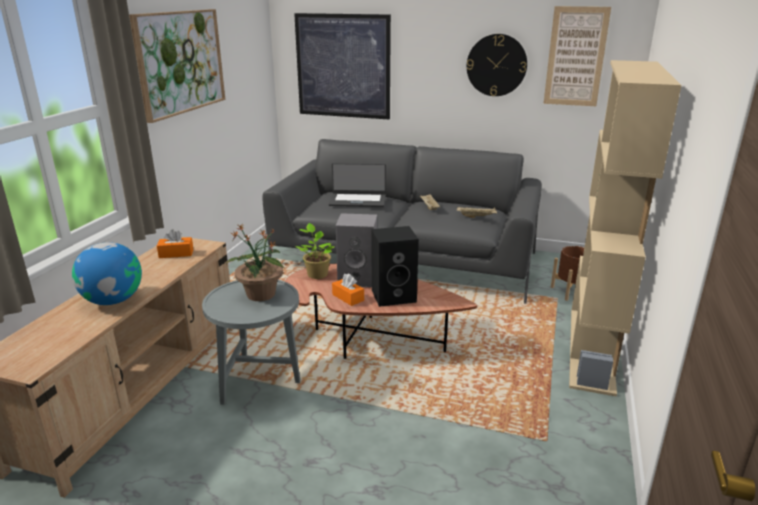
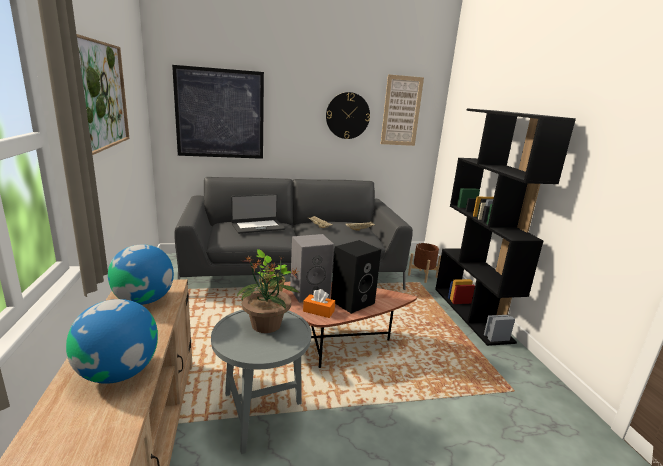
camera: 30 degrees left, 5 degrees down
(176, 253) = (144, 300): orange tissue box -> globe
(592, 349) = (472, 313): beige bookcase -> black bookcase

